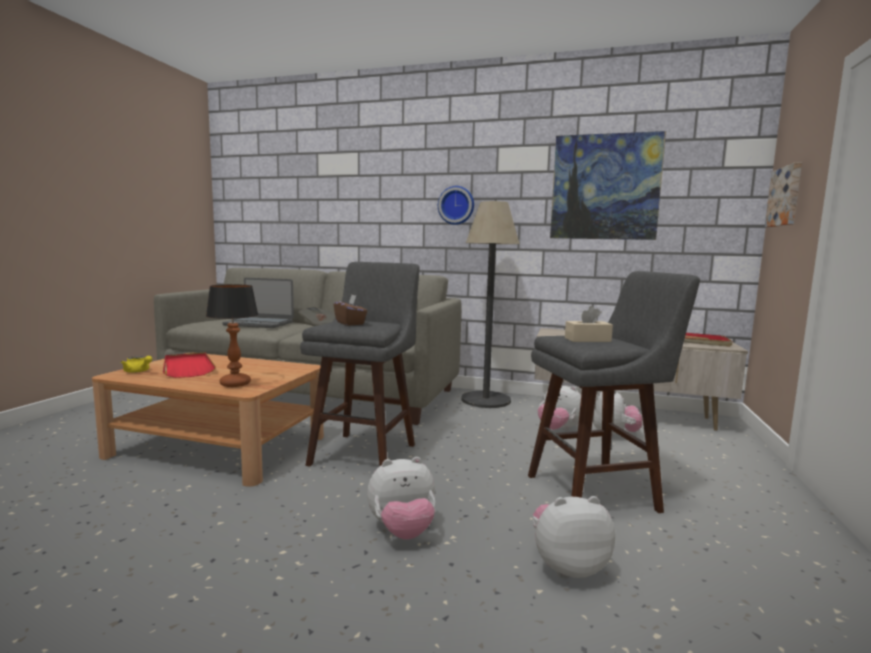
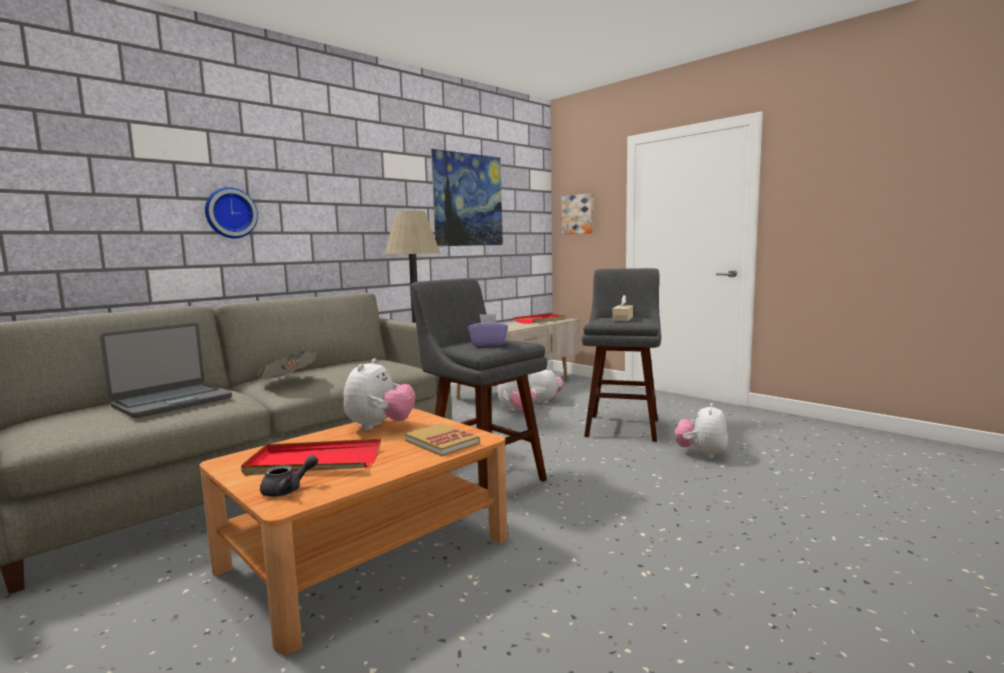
camera: 60 degrees left, 0 degrees up
(138, 371) = (287, 490): yellow teapot -> grey teapot
(234, 384) = (442, 442): table lamp -> book
(350, 323) = (488, 344): brown tissue box -> purple tissue box
(402, 531) = (637, 488): plush toy -> plush toy (379, 427)
(456, 205) = (348, 212): wall clock -> wall clock (230, 213)

